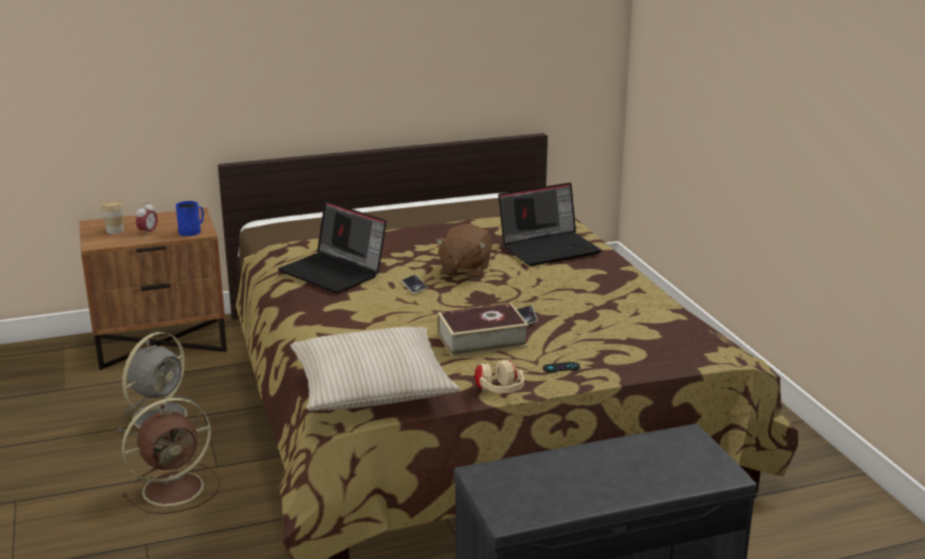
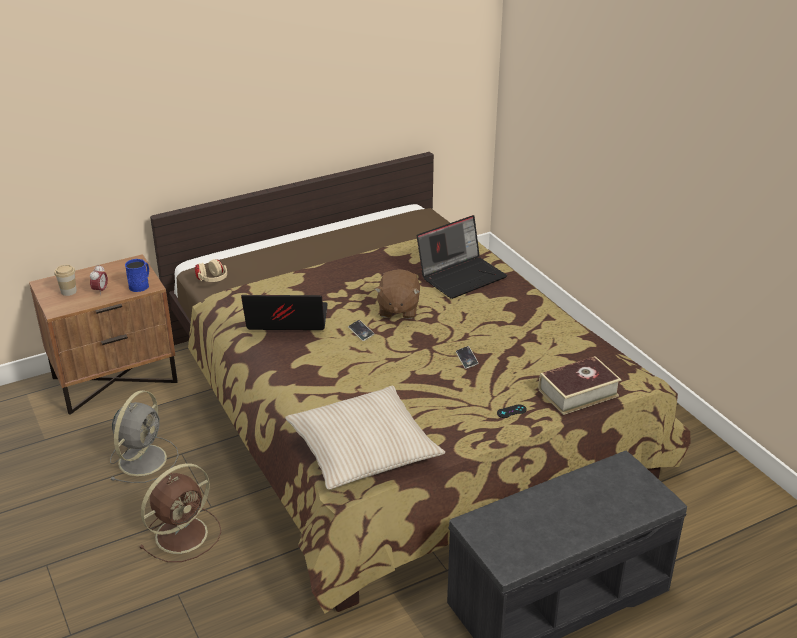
camera: 10 degrees left, 10 degrees up
(334, 272) = (286, 322): laptop -> laptop turned 150 degrees clockwise
(482, 340) = (438, 388): book -> book (578, 392)
(499, 392) = (470, 444): beige headphones -> beige headphones (212, 281)

